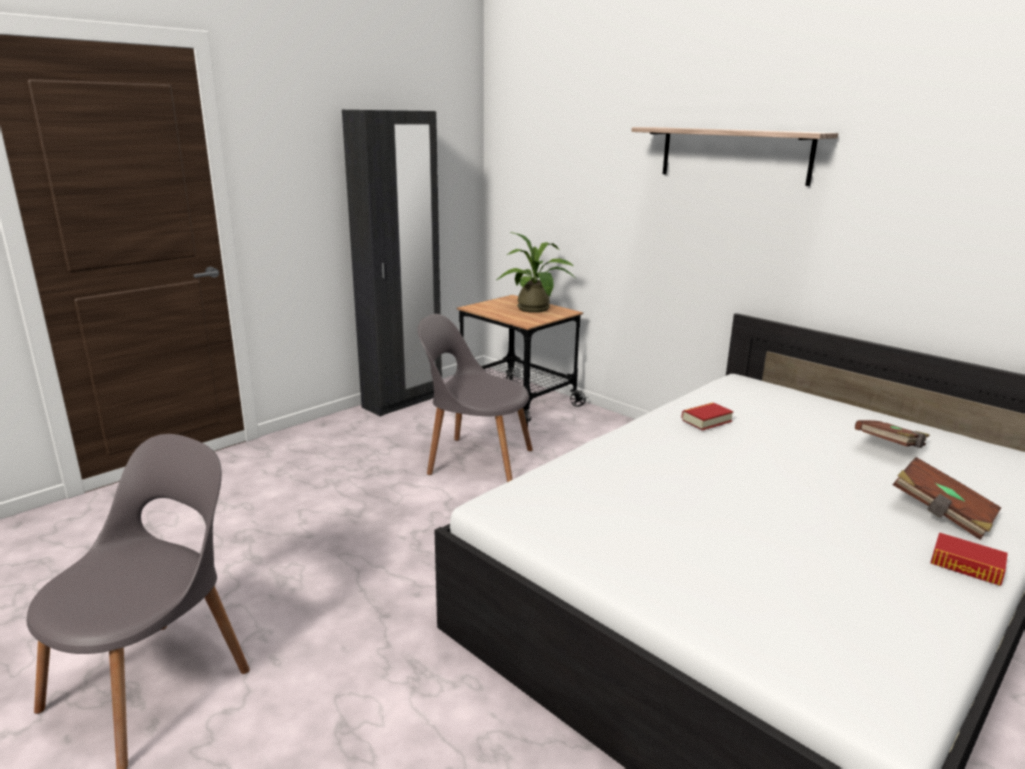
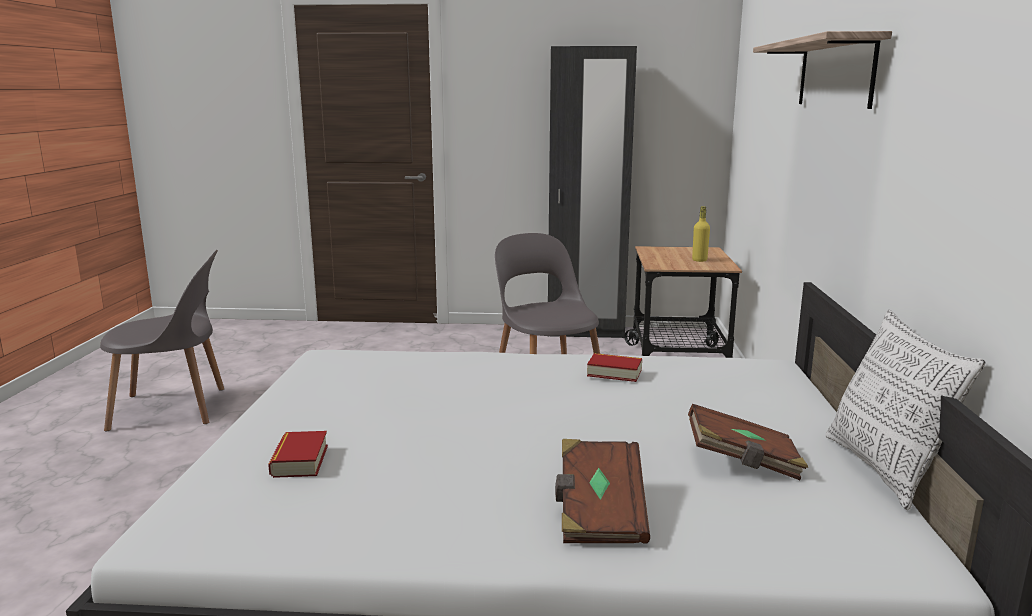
camera: 50 degrees right, 5 degrees down
(536, 310) = (699, 260): potted plant -> yellow bottle
(922, 422) = (884, 470): none -> pillow
(966, 565) = (483, 542): book -> book (299, 461)

